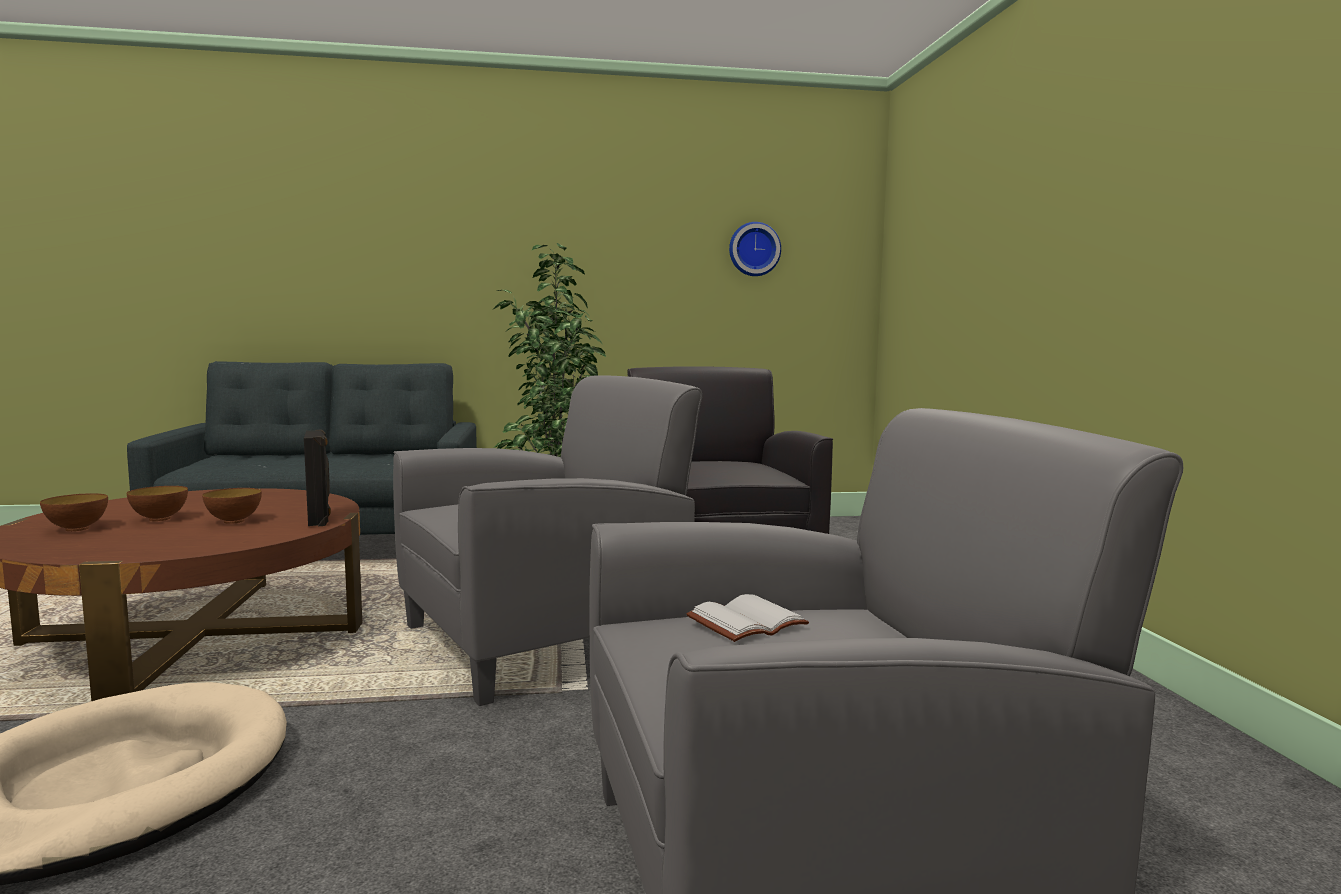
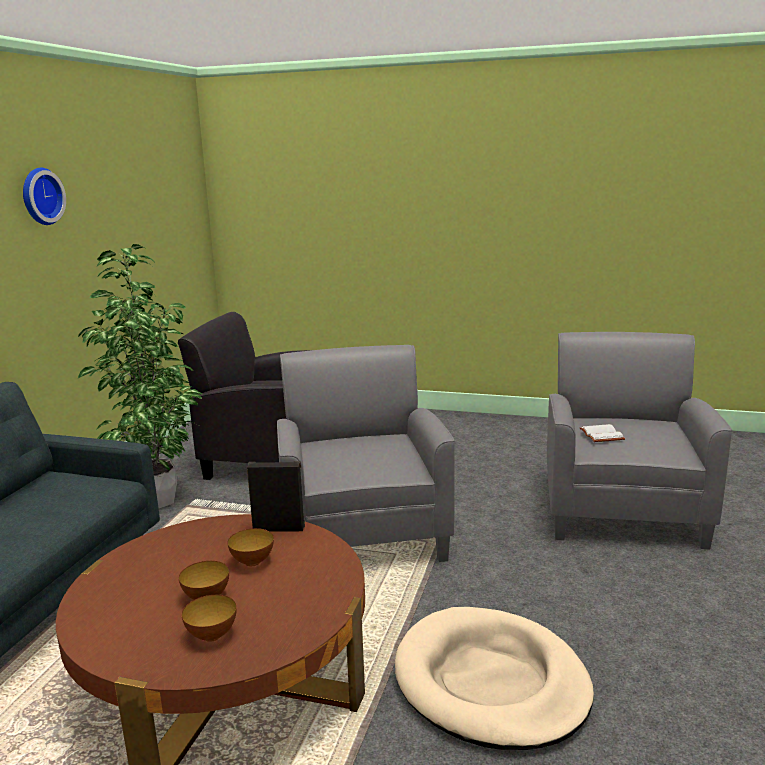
camera: 65 degrees left, 10 degrees up
(754, 249) = (154, 212): wall clock -> wall clock (40, 196)

